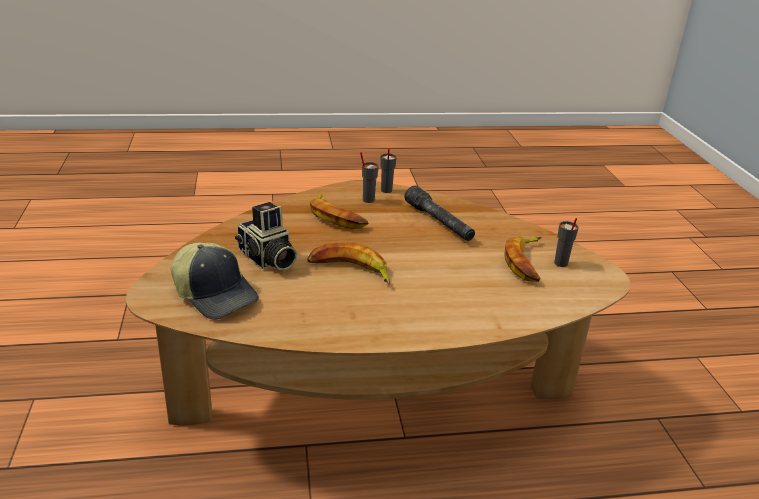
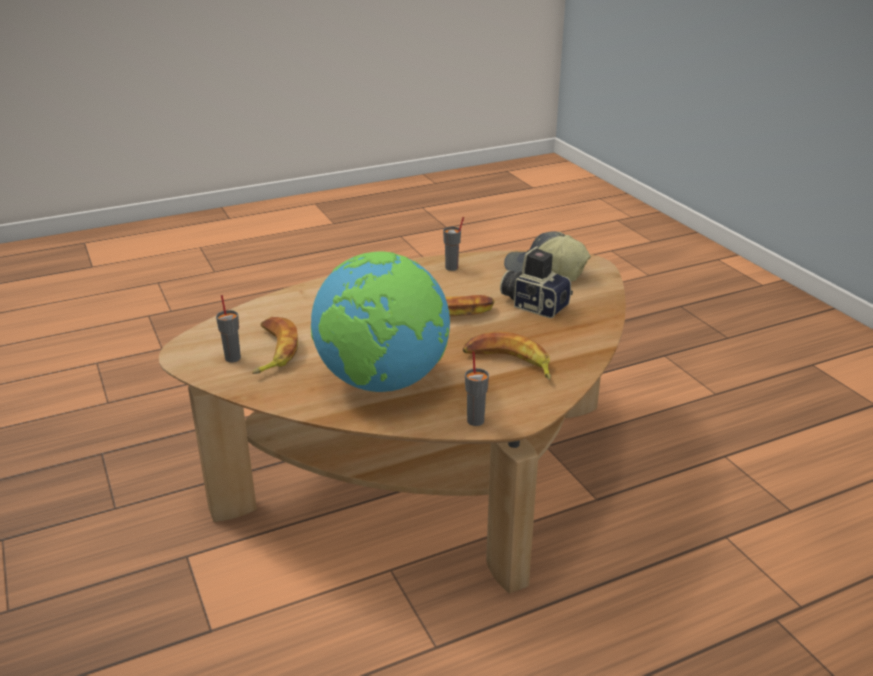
camera: 165 degrees right, 0 degrees up
(368, 200) = (489, 397): grey cup -> grey cup (452, 268)
(439, 222) = (383, 382): grey flashlight -> globe

